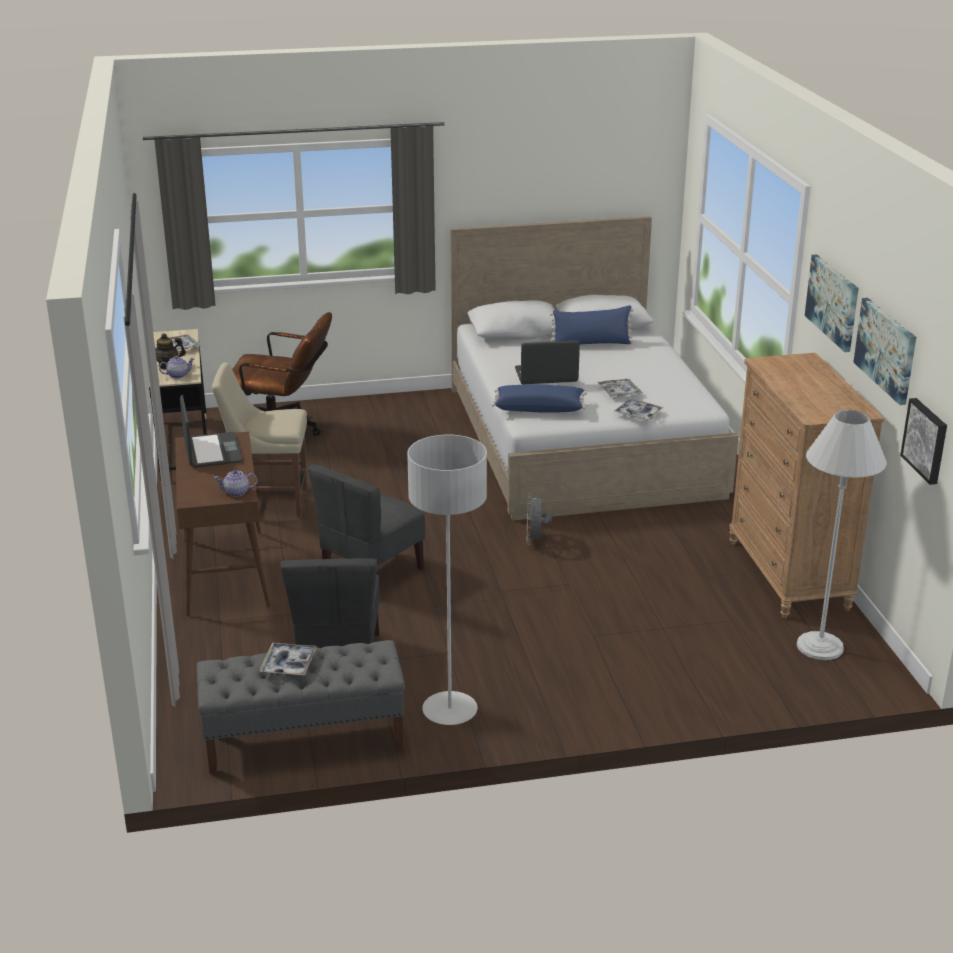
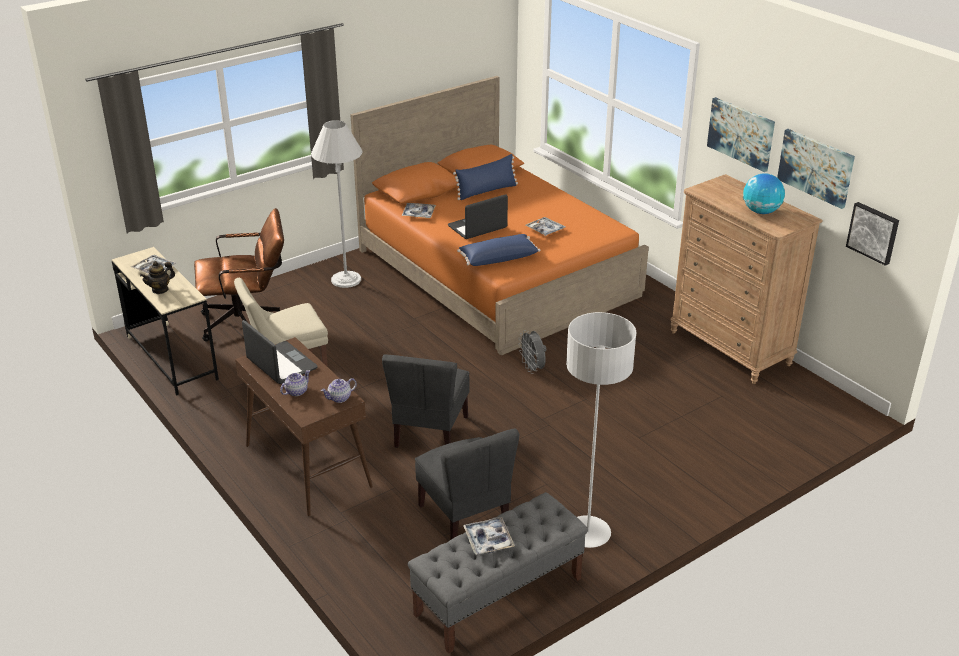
camera: 25 degrees left, 5 degrees up
(178, 375) = (179, 297): teapot -> teapot (296, 391)
(582, 440) = (497, 272): white bed -> orange bed
(637, 414) = (575, 246): tray -> tray (418, 214)
(814, 396) = (761, 211): none -> globe
(820, 646) = (794, 400): white floor lamp -> white floor lamp (346, 280)

